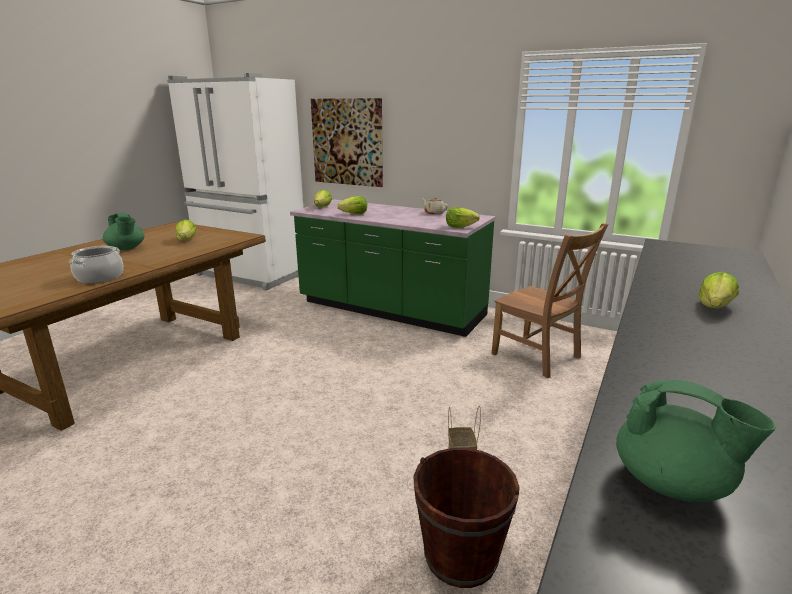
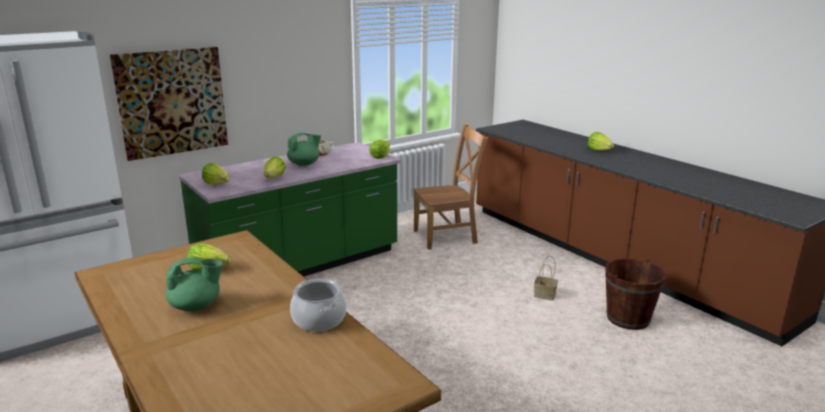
camera: 65 degrees left, 0 degrees up
(672, 484) = (742, 197): green teapot -> green teapot (304, 164)

